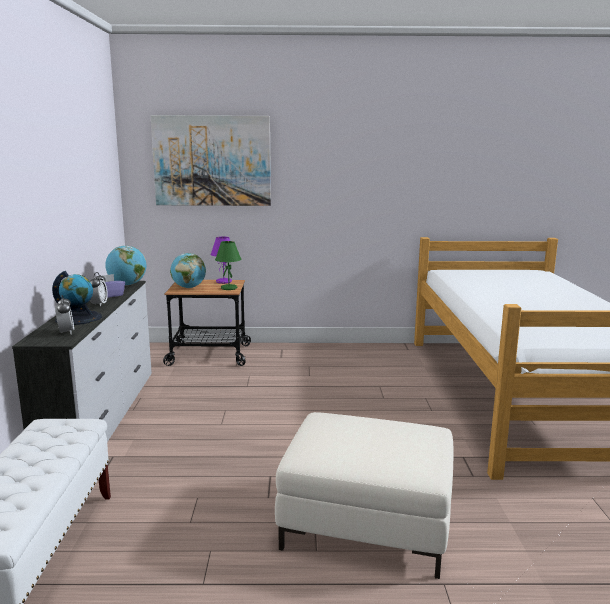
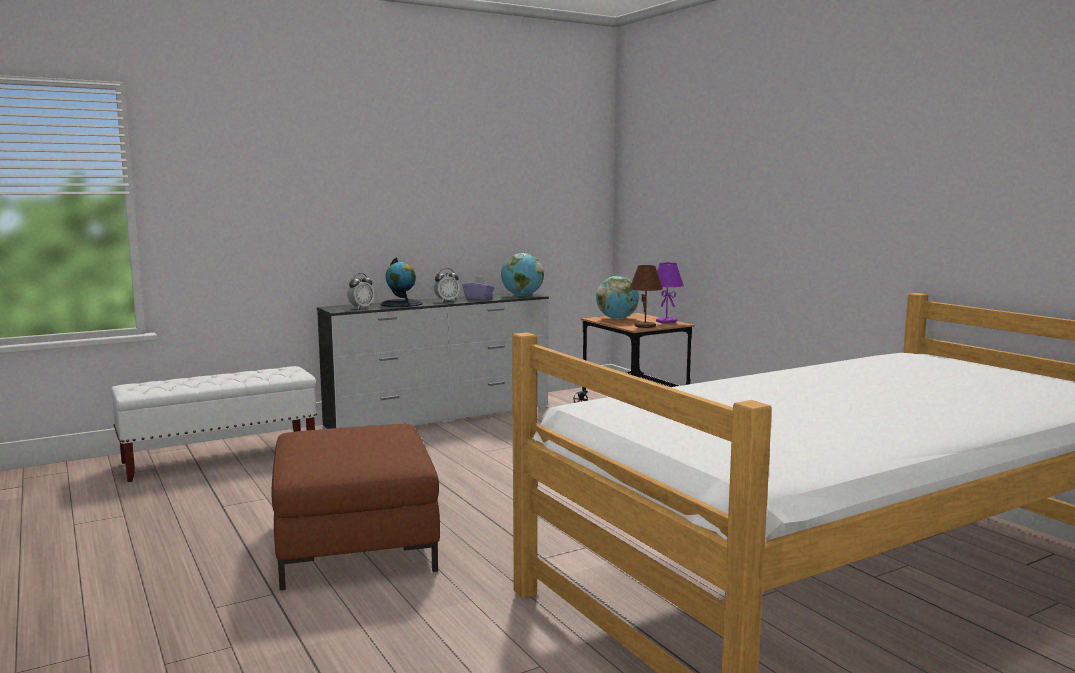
camera: 60 degrees right, 5 degrees down
(212, 161) = (683, 166): picture -> none
(229, 288) = (645, 326): green table lamp -> brown table lamp
(366, 522) = (355, 543): white ottoman -> brown ottoman

